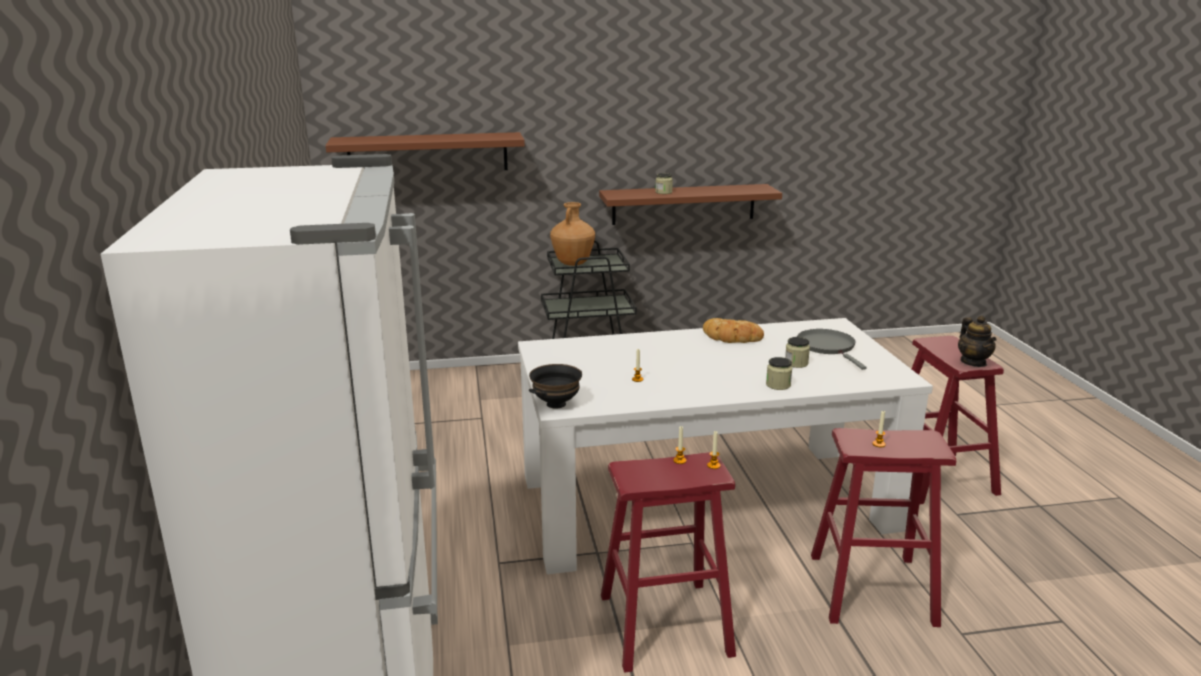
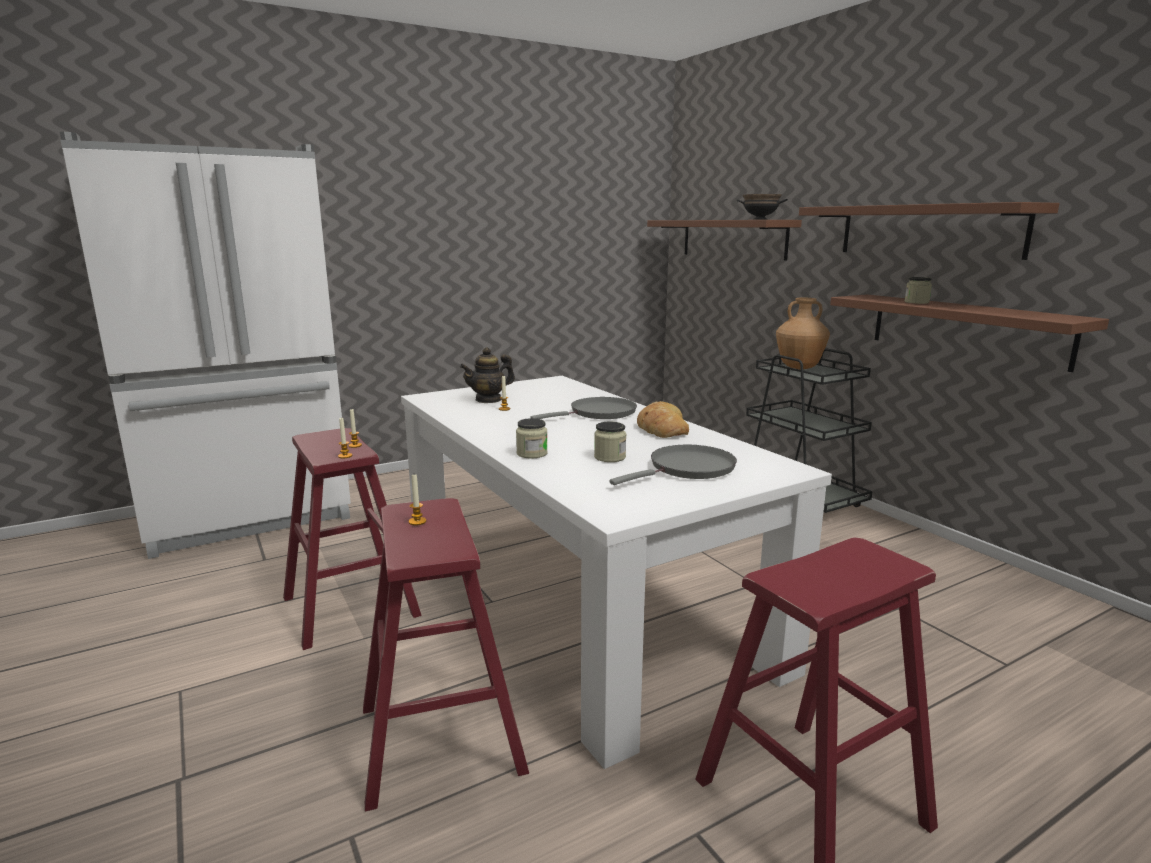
camera: 70 degrees right, 5 degrees down
(556, 404) = (433, 395): black bowl -> black bowl (760, 219)
(645, 137) = (928, 230): none -> brown shelf
(677, 348) = (599, 413): none -> grey frying pan
(973, 362) = (805, 586): teapot -> teapot (489, 400)

